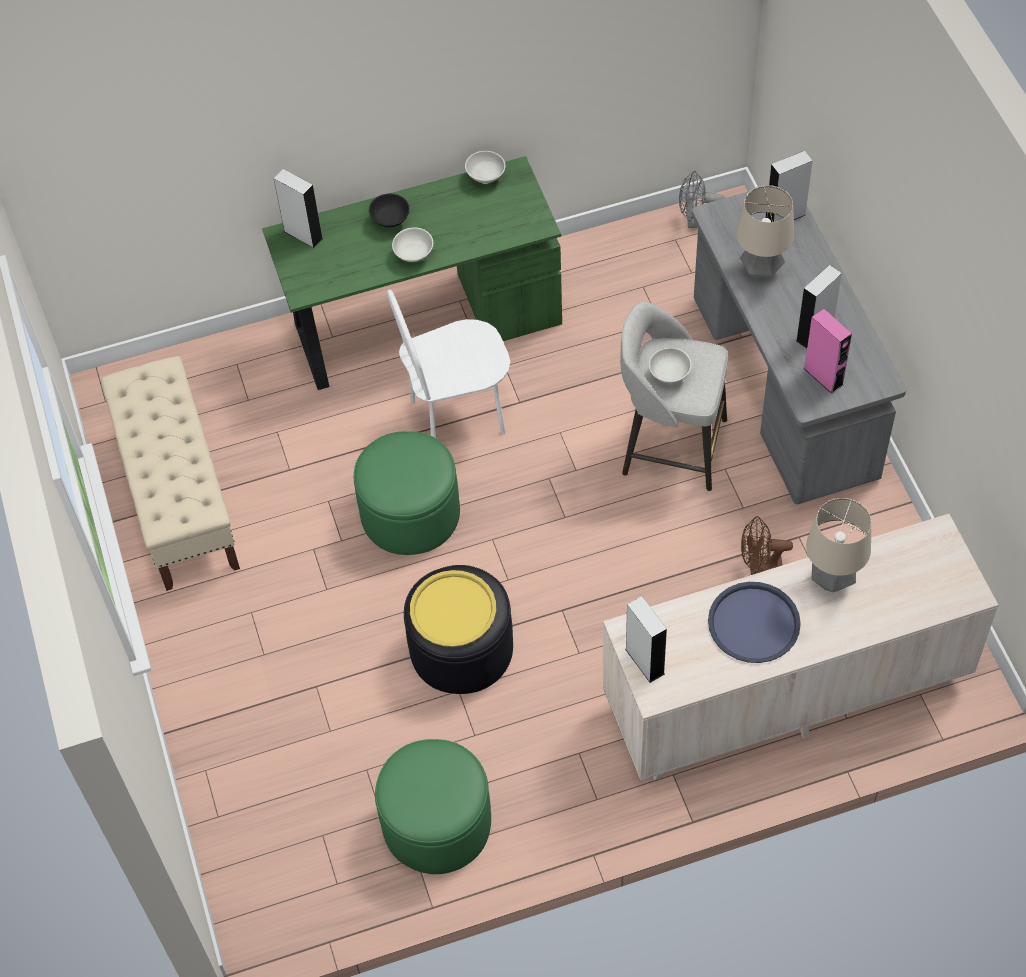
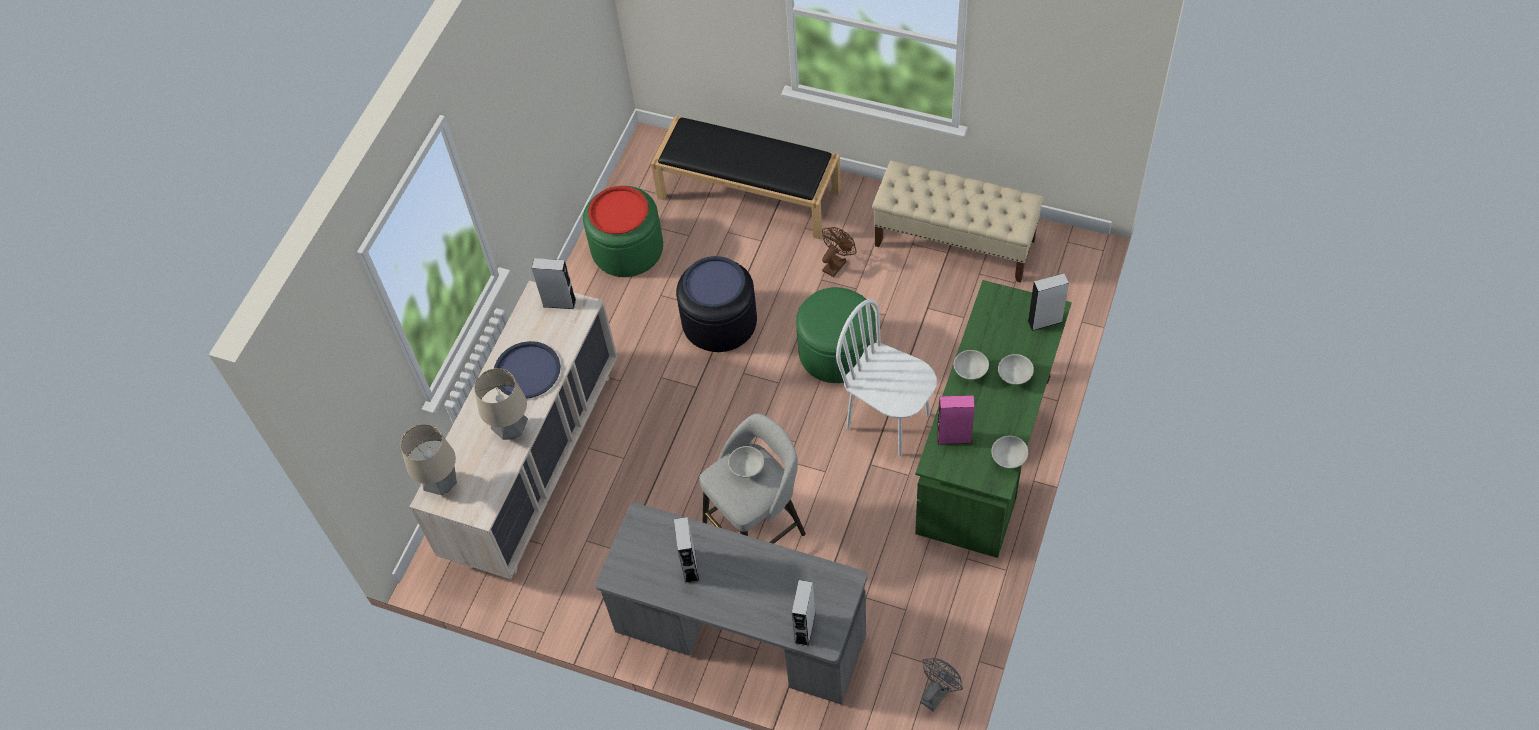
camera: 130 degrees right, 0 degrees up
(254, 748) = (750, 194): none -> black bench
(391, 221) = (1014, 378): black bowl -> white bowl
(431, 787) = (618, 211): none -> red tray
(453, 609) = (714, 282): yellow tray -> blue tray
(458, 418) = (888, 421): white chair -> white chair turned 75 degrees counterclockwise
(760, 271) = (771, 573): table lamp -> table lamp (442, 485)
(760, 567) = (624, 513): brown fan -> brown fan (836, 263)
(823, 376) = (652, 543): pink speaker -> pink speaker (954, 438)

